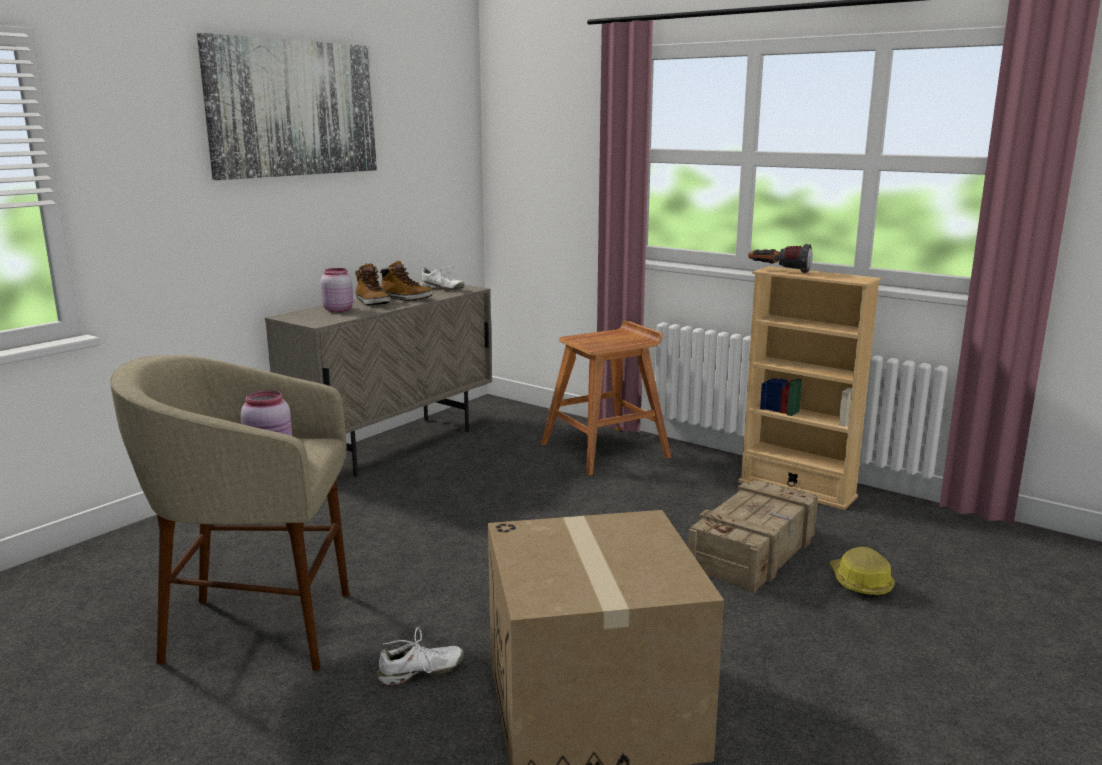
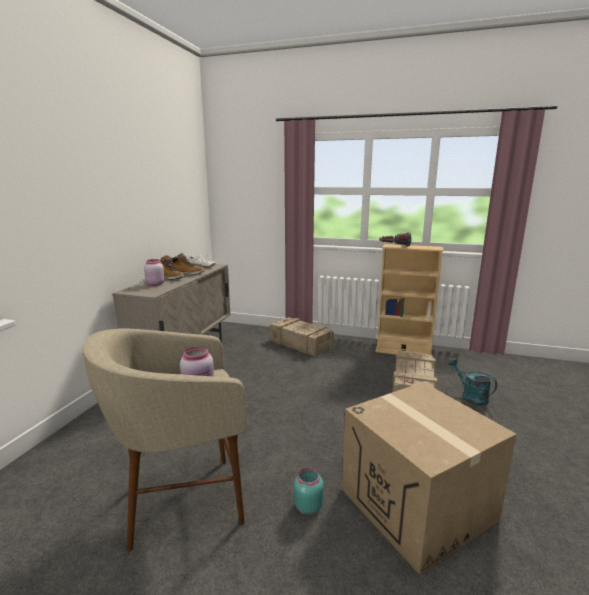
camera: 20 degrees left, 0 degrees up
(293, 108) = (119, 163): picture -> none
(420, 672) = (307, 506): white shoe -> turquoise jar
(606, 450) = (300, 344): brown stool -> crate
(859, 583) = (470, 396): hard hat -> turquoise watering can

